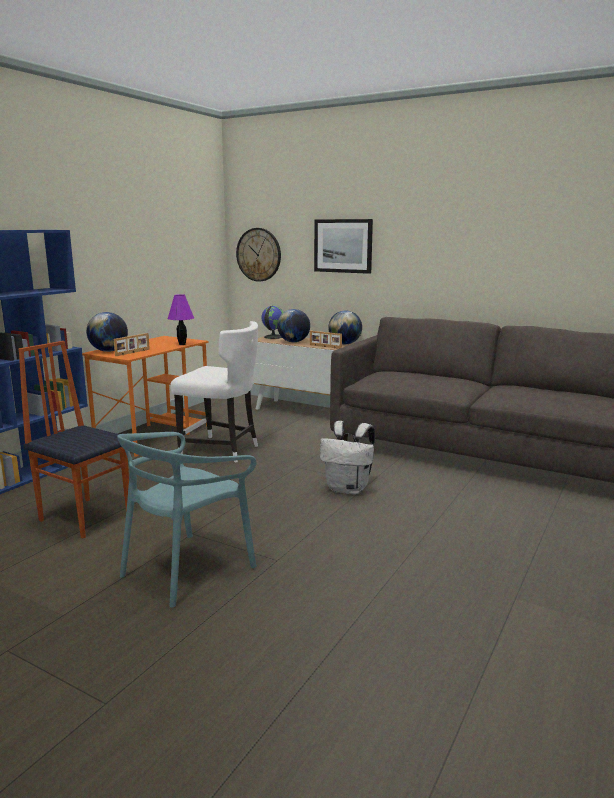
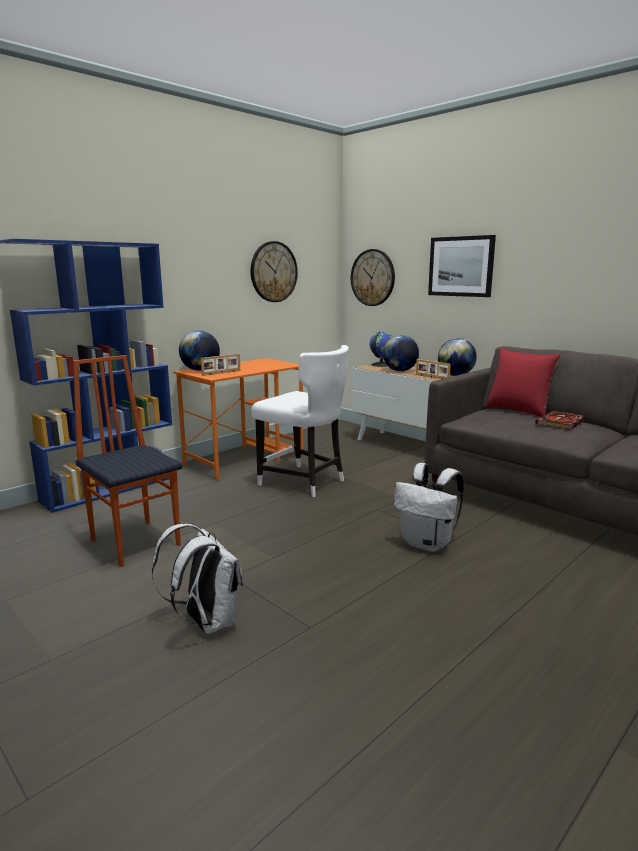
camera: 15 degrees right, 0 degrees up
(166, 251) = (273, 272): none -> wall clock
(182, 344) = (276, 367): purple table lamp -> none
(187, 569) = (206, 622): turquoise chair -> white backpack
(404, 372) = (518, 410): none -> red pillow
(441, 379) = (560, 423): none -> book

